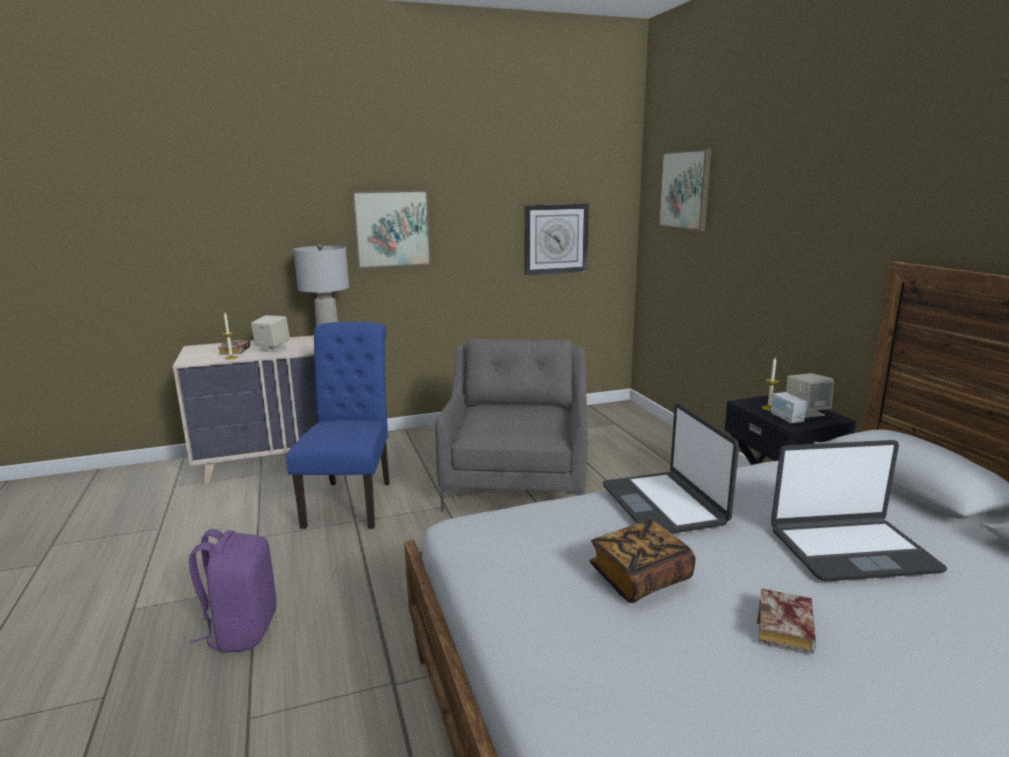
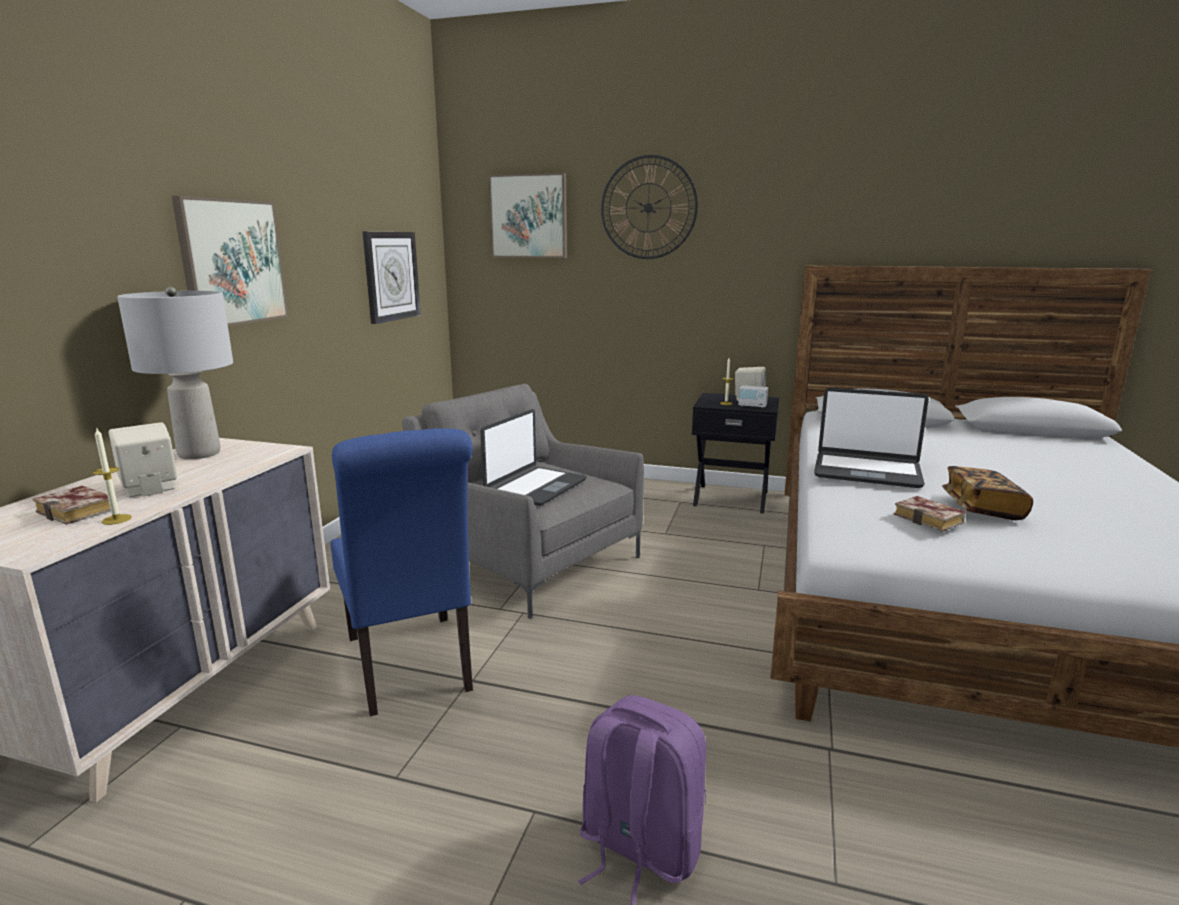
camera: 55 degrees left, 0 degrees up
(351, 500) = (411, 668): blue chair -> blue chair turned 150 degrees counterclockwise
(765, 184) = (648, 208): none -> wall clock
(787, 629) = (1061, 495): book -> book (931, 519)
(851, 549) = (966, 454): laptop -> laptop (535, 487)

